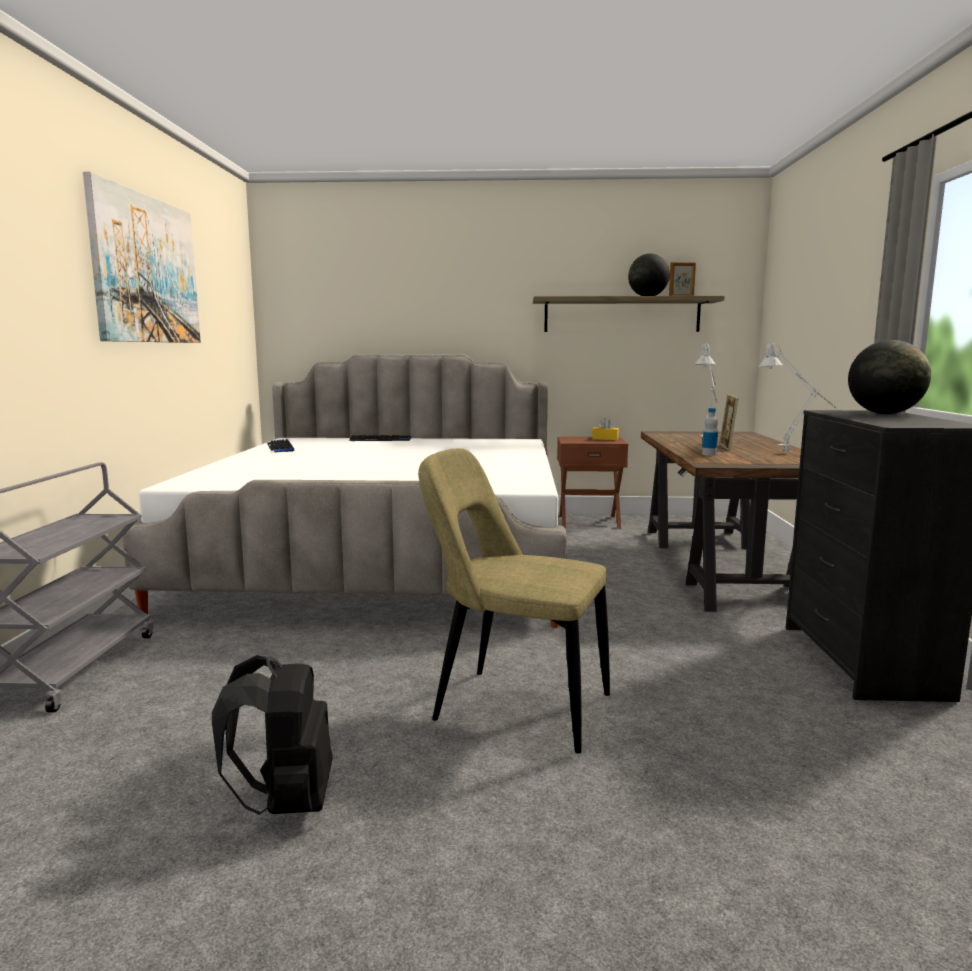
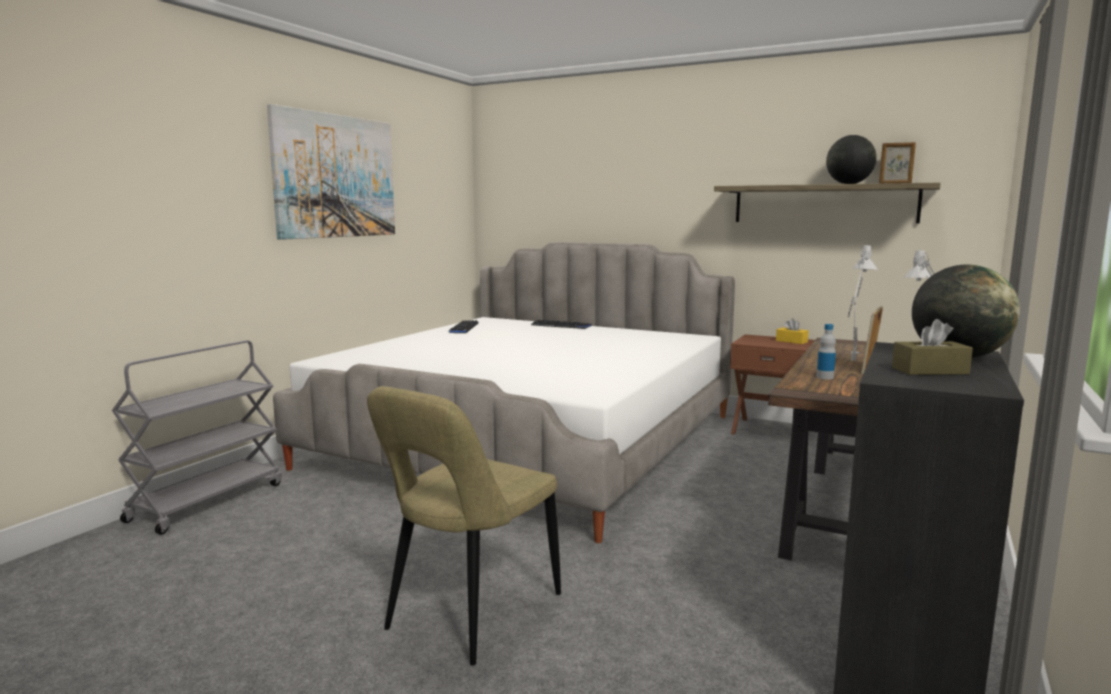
camera: 25 degrees right, 0 degrees up
(286, 801) = (216, 649): black backpack -> none
(514, 707) = (469, 615): beige chair -> beige chair turned 105 degrees counterclockwise
(898, 420) = (930, 371): none -> brown tissue box

